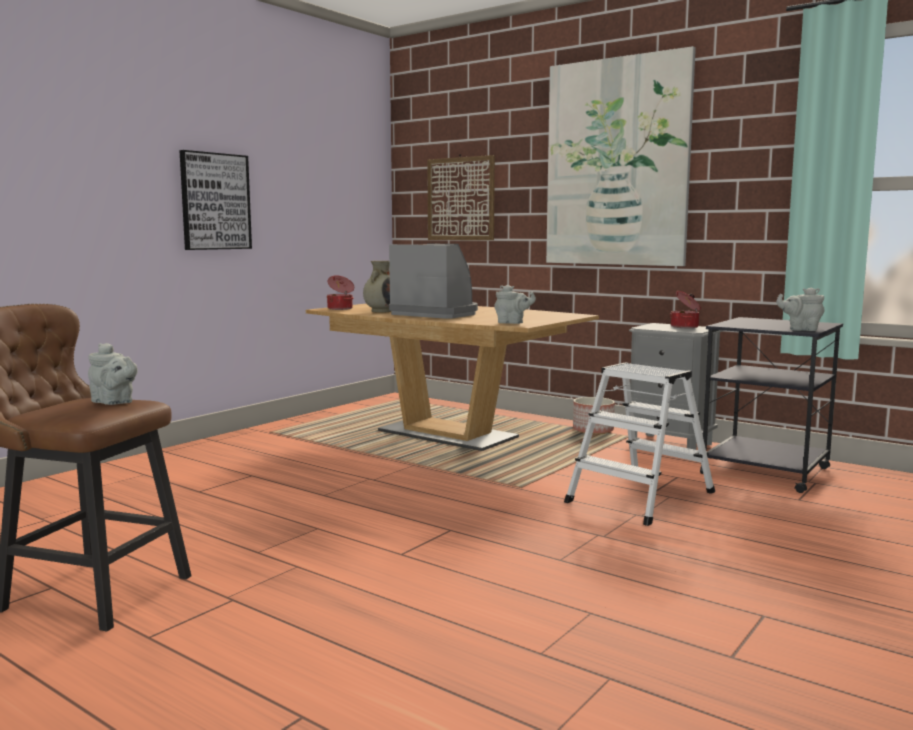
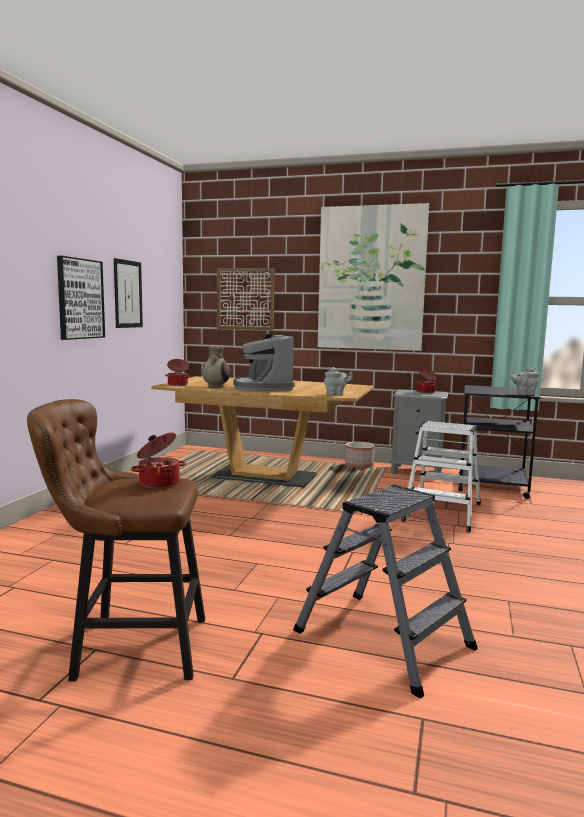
camera: 20 degrees left, 0 degrees up
(114, 402) = (159, 483): grey teapot -> cooking pot
(293, 195) = (128, 294): none -> picture
(364, 628) = (383, 639): none -> grey step ladder
(436, 314) = (263, 387): coffee machine -> coffee machine turned 120 degrees counterclockwise

